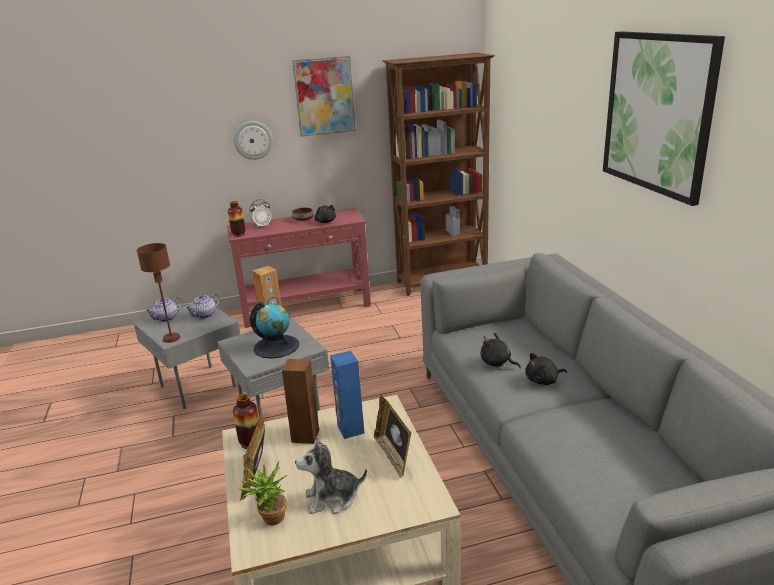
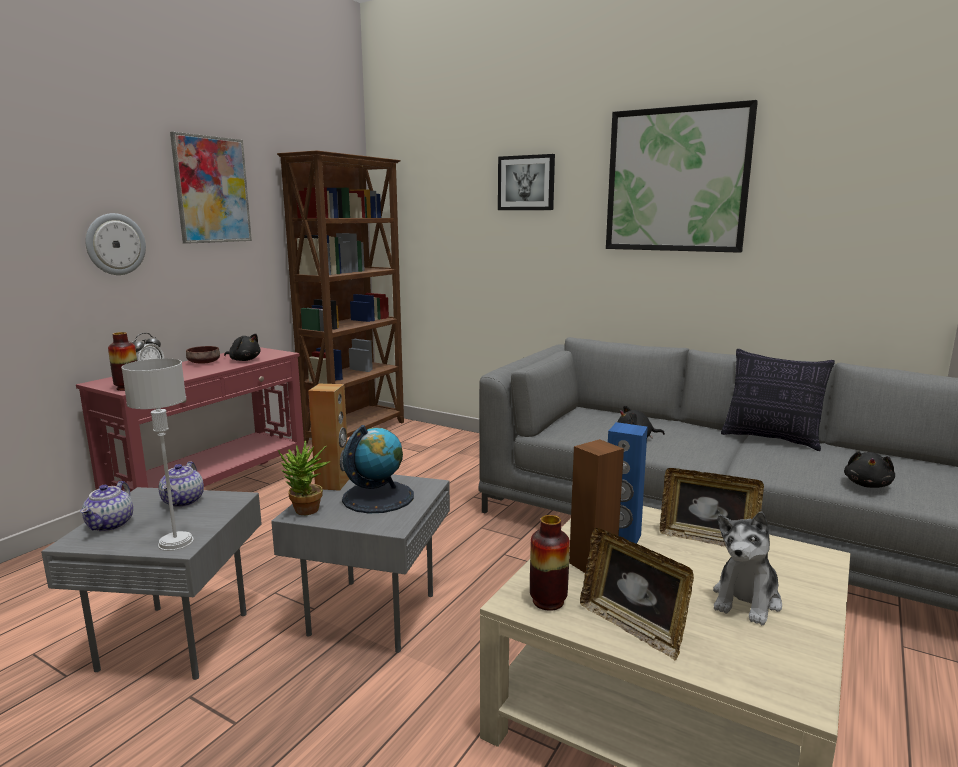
camera: 45 degrees left, 10 degrees down
(171, 338) = (176, 542): brown table lamp -> grey table lamp
(270, 520) = (746, 657): potted plant -> potted plant (306, 512)
(543, 381) = (694, 438): black plush toy -> black plush toy (867, 484)
(564, 91) = (526, 183): none -> picture
(613, 407) = (771, 439): none -> pillow

